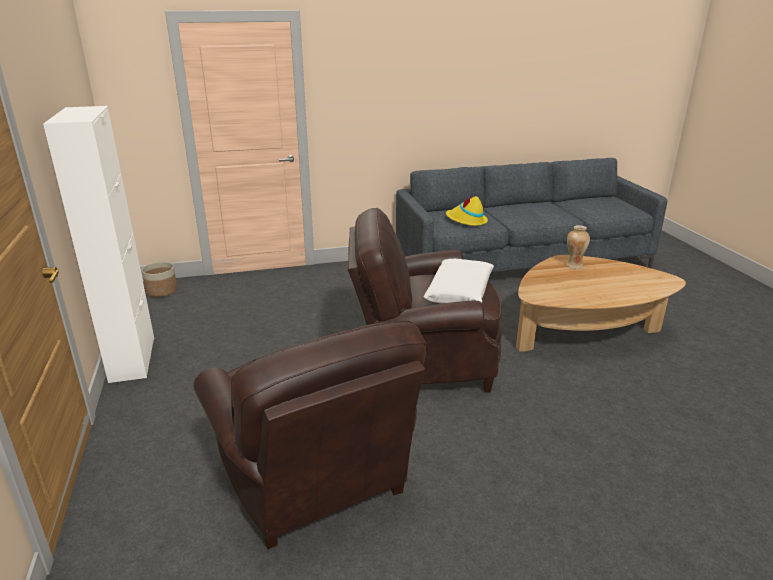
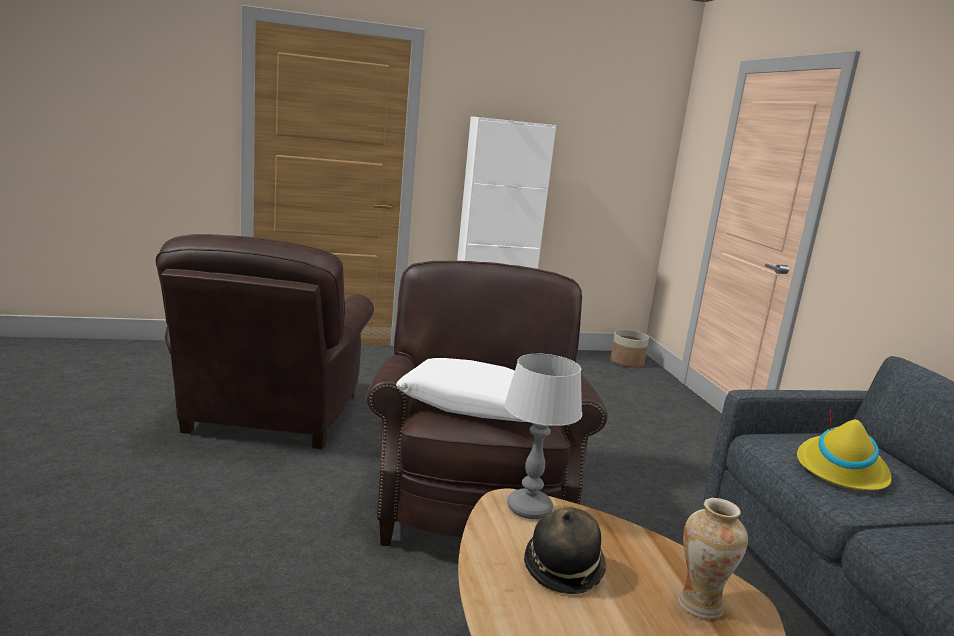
camera: 90 degrees right, 10 degrees down
(314, 480) = (270, 417): brown armchair -> brown armchair turned 60 degrees counterclockwise
(535, 293) = (528, 508): none -> table lamp
(575, 287) = (563, 568): none -> hat

